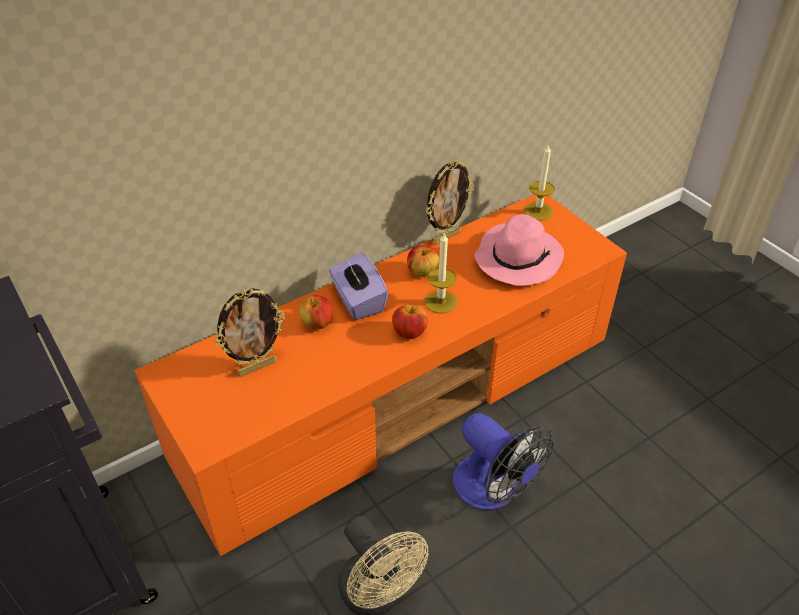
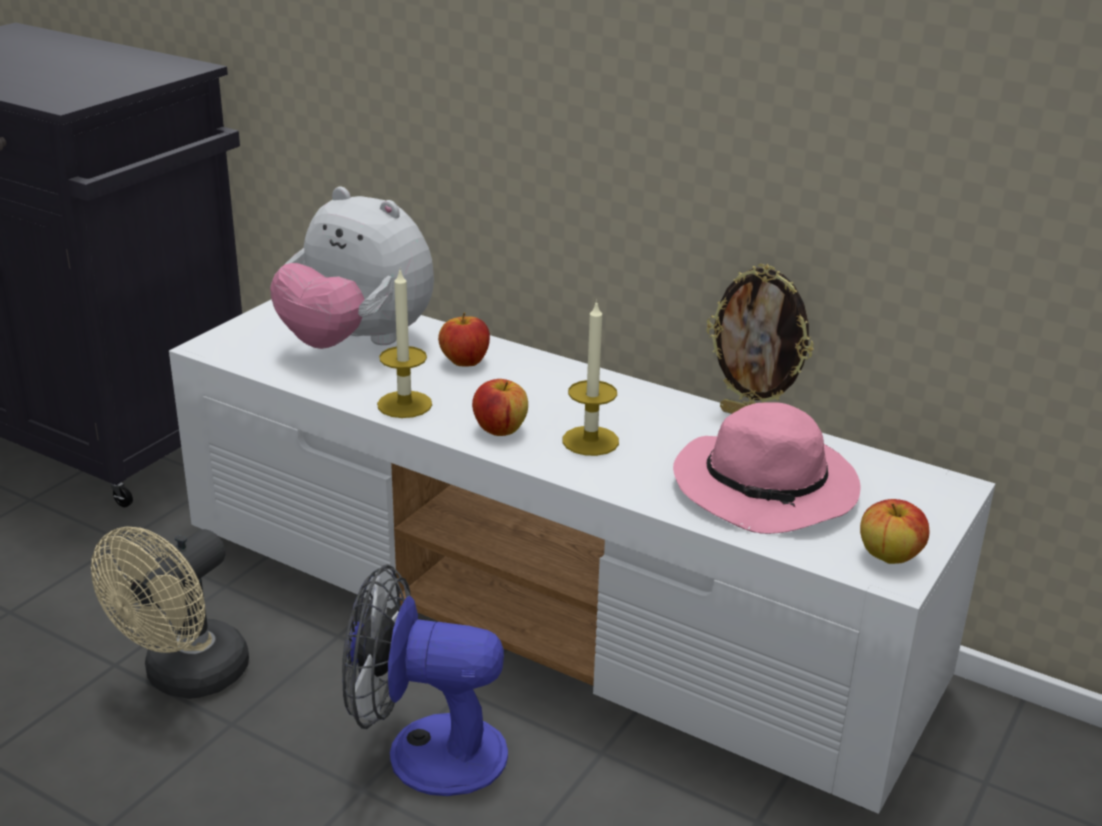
camera: 65 degrees right, 15 degrees down
(257, 367) = (356, 343): picture frame -> plush toy
(358, 301) = (534, 379): purple tissue box -> none
(401, 398) = (551, 607): orange tv stand -> white tv stand
(422, 272) = (645, 413): apple -> apple (890, 556)
(494, 490) = (425, 752): fan -> fan turned 75 degrees clockwise
(538, 211) = (925, 488): candle -> candle (404, 404)

